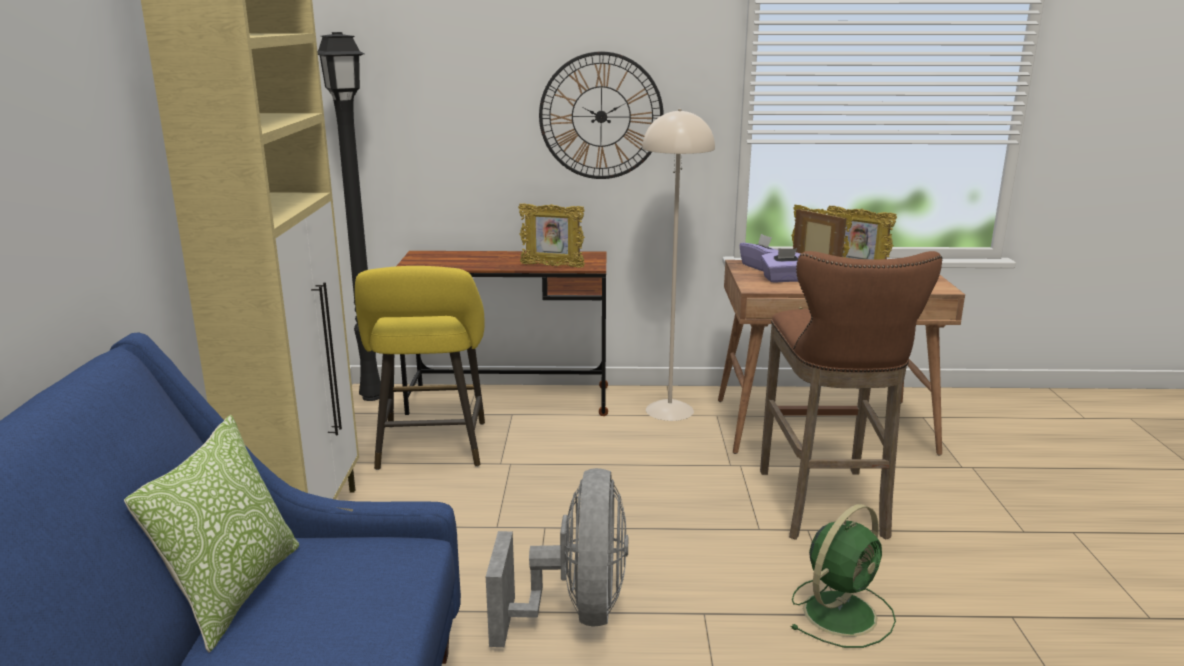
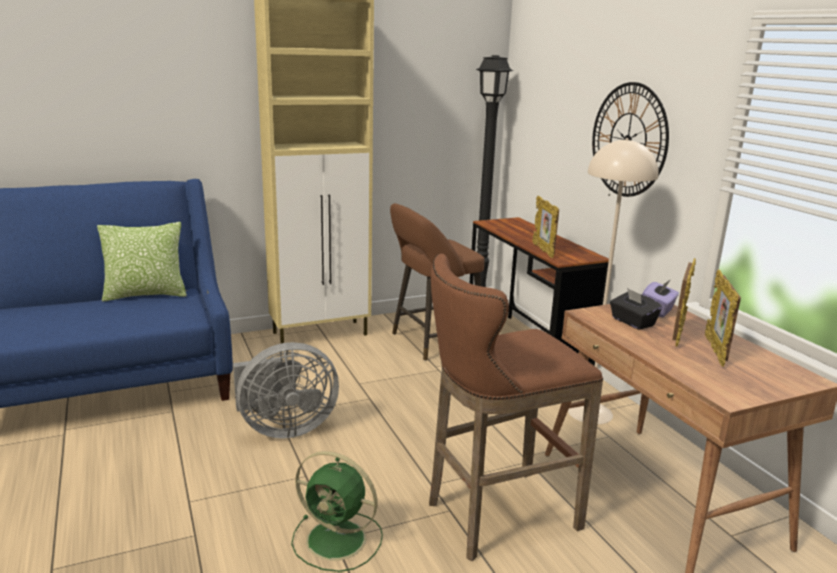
camera: 65 degrees right, 0 degrees up
(431, 449) = (432, 342): yellow stool -> brown stool
(784, 279) = (632, 322): purple tissue box -> black tissue box

